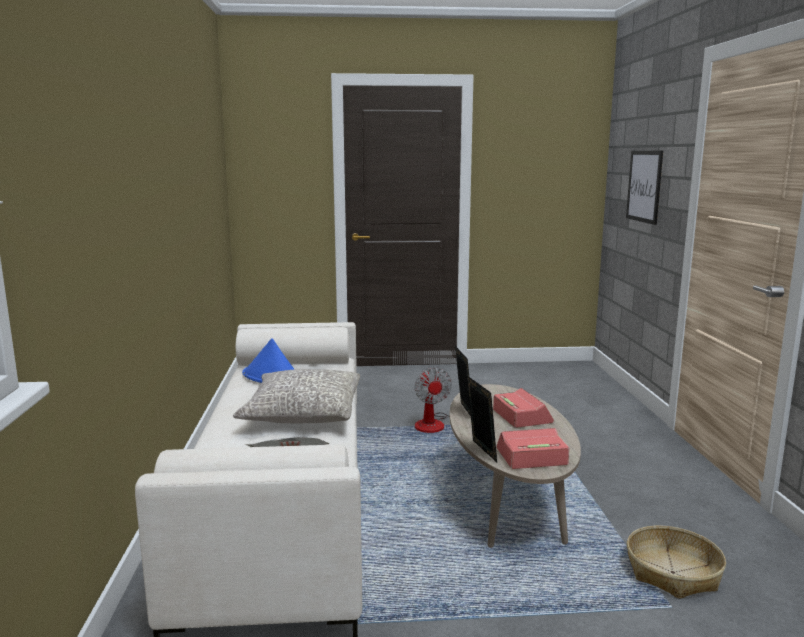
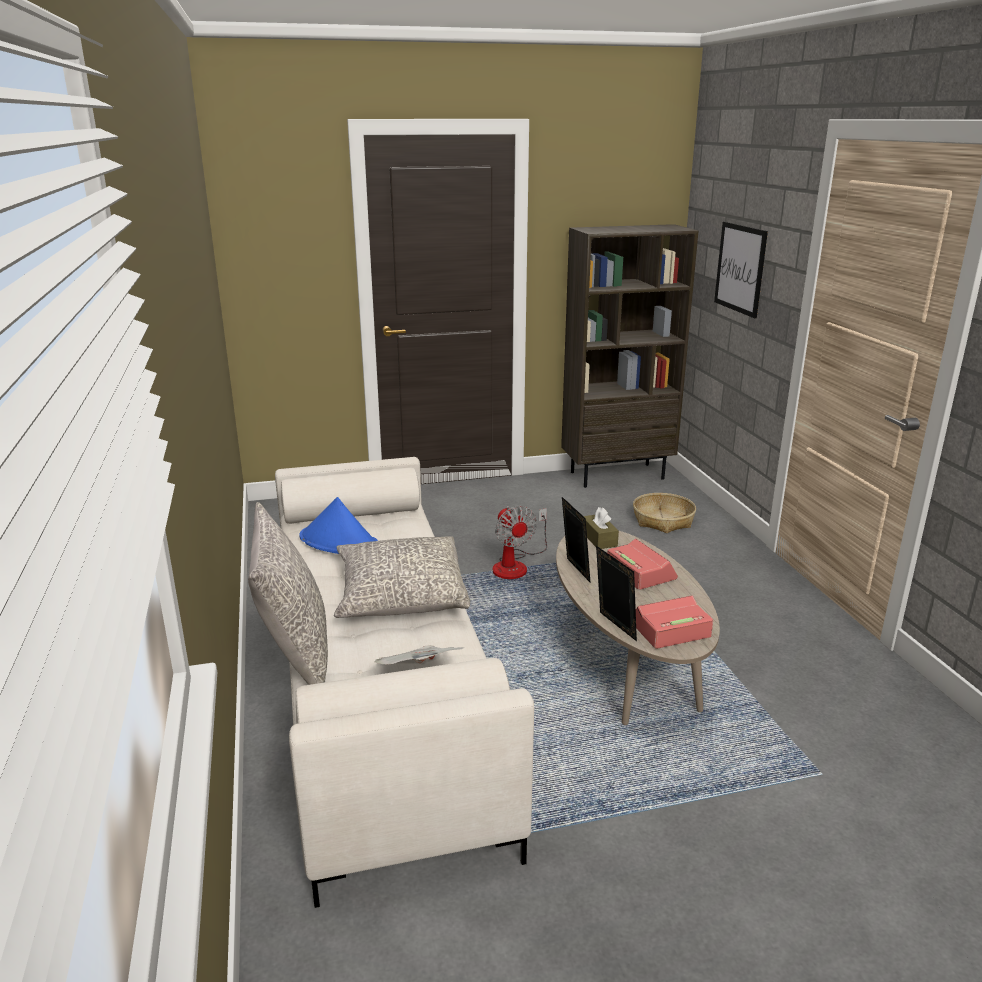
camera: 10 degrees left, 10 degrees up
(196, 442) = (295, 650): none -> grey pillow
(495, 392) = (599, 539): none -> brown tissue box
(547, 368) = (617, 475): none -> brown bookcase
(673, 573) = (814, 733): basket -> basket (663, 520)

